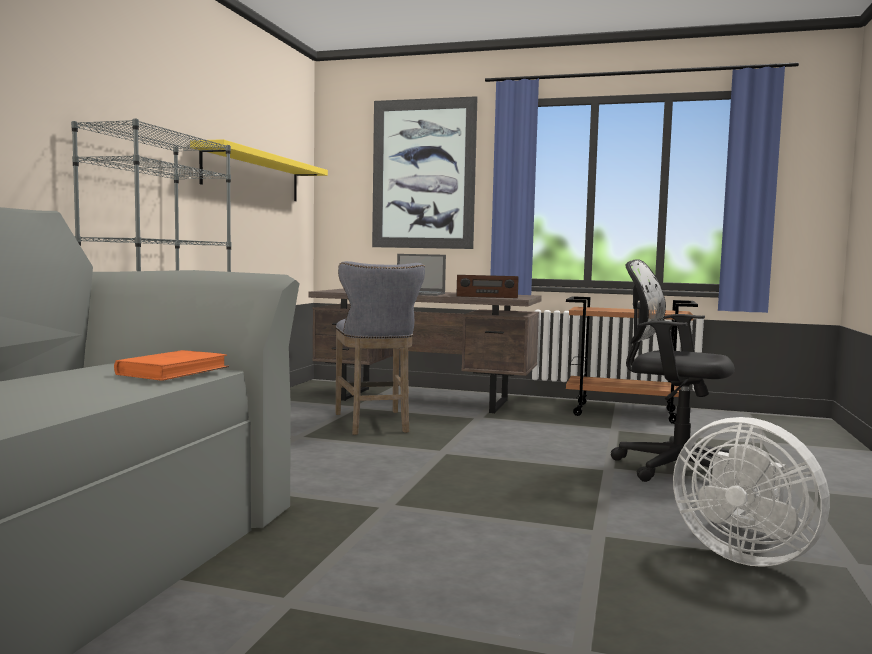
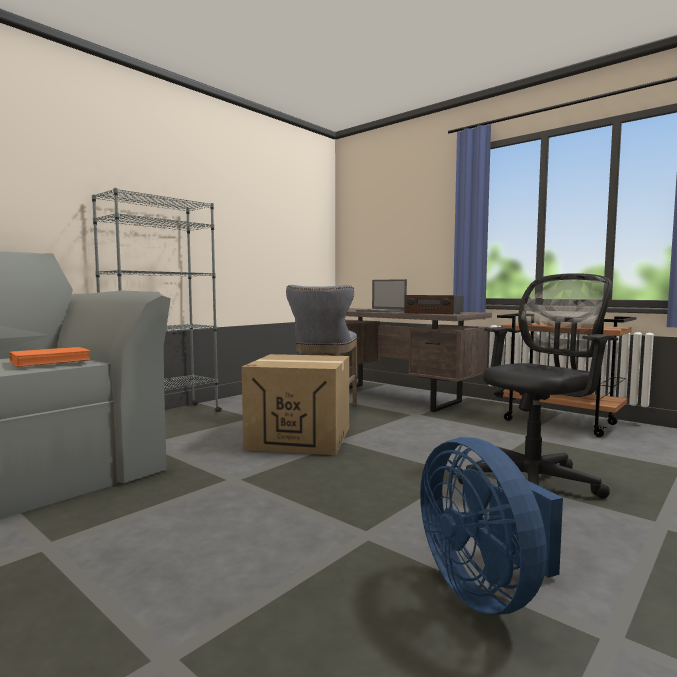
camera: 25 degrees right, 0 degrees up
(253, 175) = (269, 226): yellow shelf -> none
(391, 455) = (300, 438): none -> cardboard box
(423, 174) = (406, 216): picture -> none
(673, 468) = (535, 482): black office chair -> black office chair turned 90 degrees clockwise
(743, 554) = (486, 590): white fan -> blue fan

